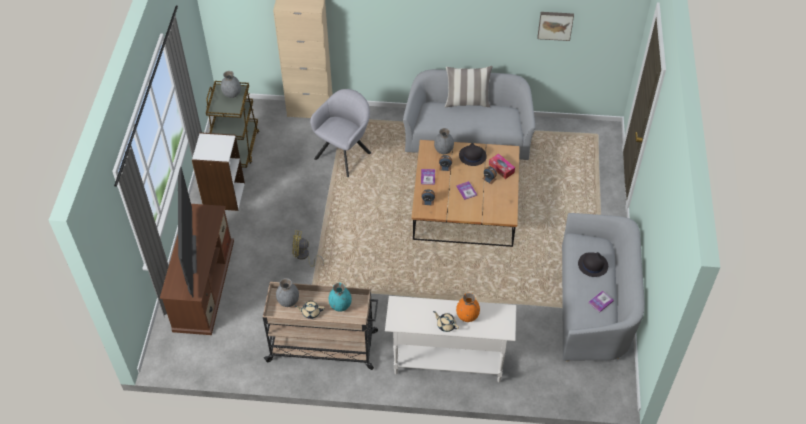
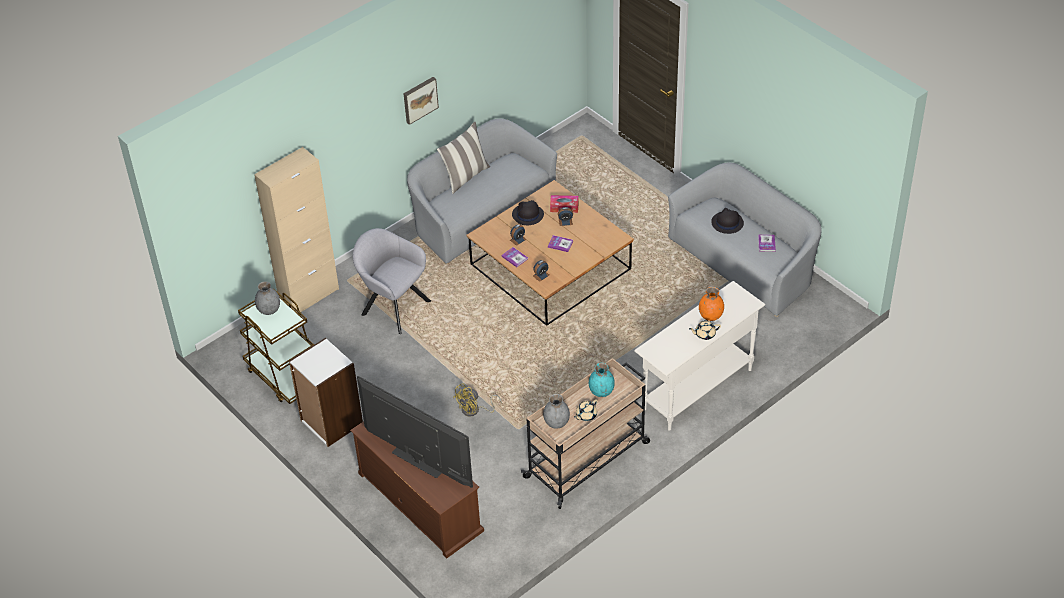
camera: 45 degrees left, 5 degrees down
(345, 154) = (393, 306): grey armchair -> grey armchair turned 45 degrees counterclockwise
(443, 150) = (498, 228): grey vase -> none
(555, 25) = (514, 42): picture -> picture (419, 99)

